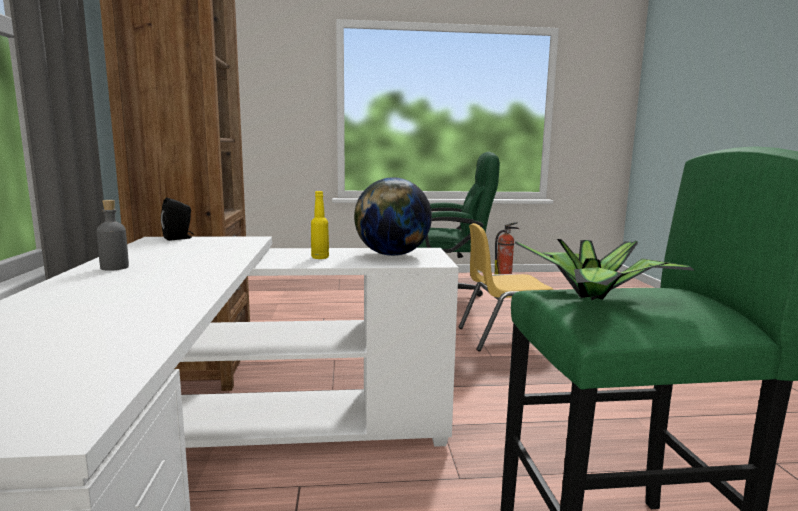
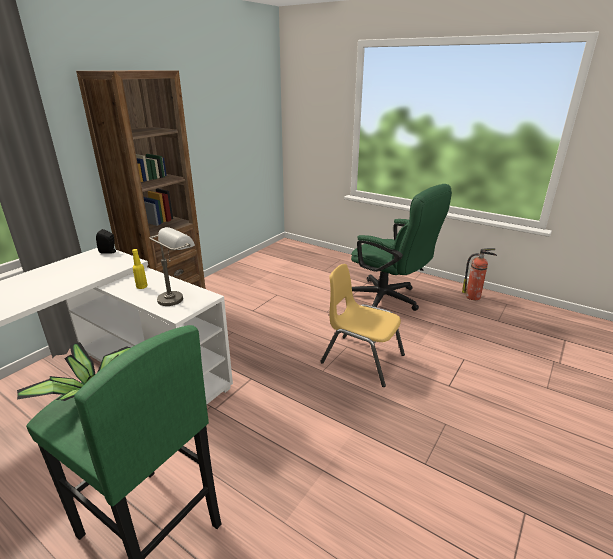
camera: 40 degrees right, 15 degrees up
(114, 267) = (33, 277): grey bottle -> none
(392, 255) = (177, 296): globe -> grey table lamp

